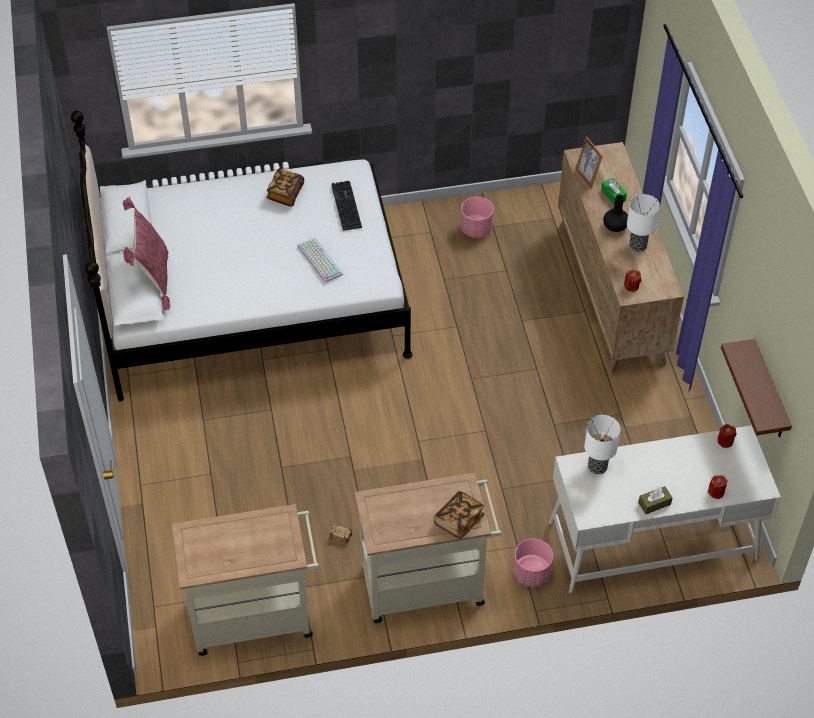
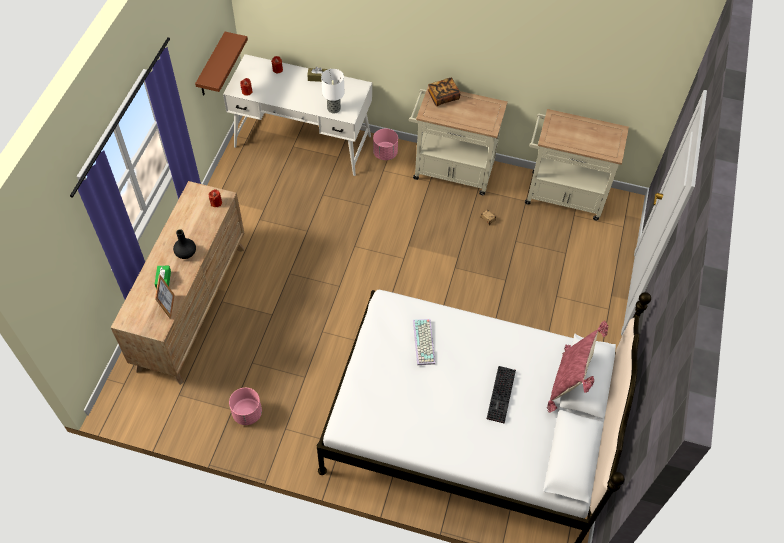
camera: 155 degrees left, 5 degrees up
(285, 194) = (418, 426): book -> none
(345, 206) = (374, 389): keyboard -> keyboard (502, 396)
(638, 245) = (183, 231): table lamp -> none

